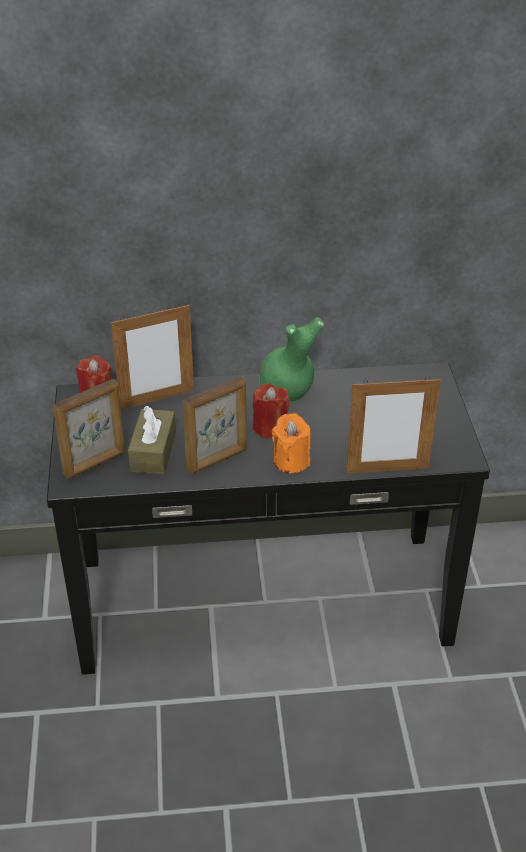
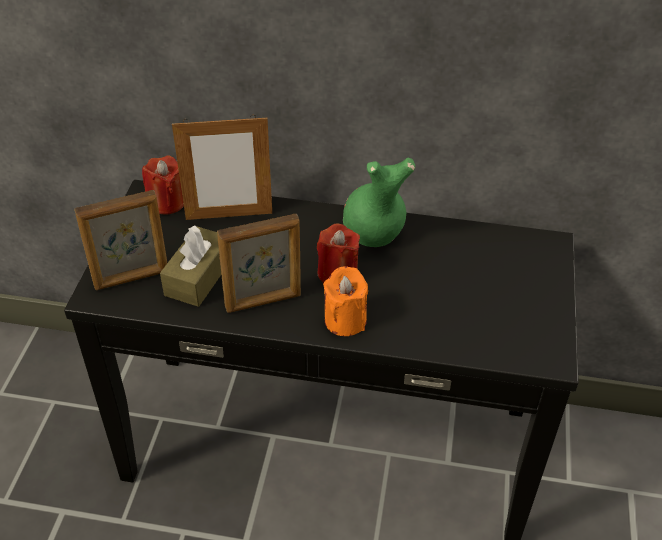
camera: 15 degrees right, 5 degrees up
(387, 470) = (452, 355): picture frame -> none

